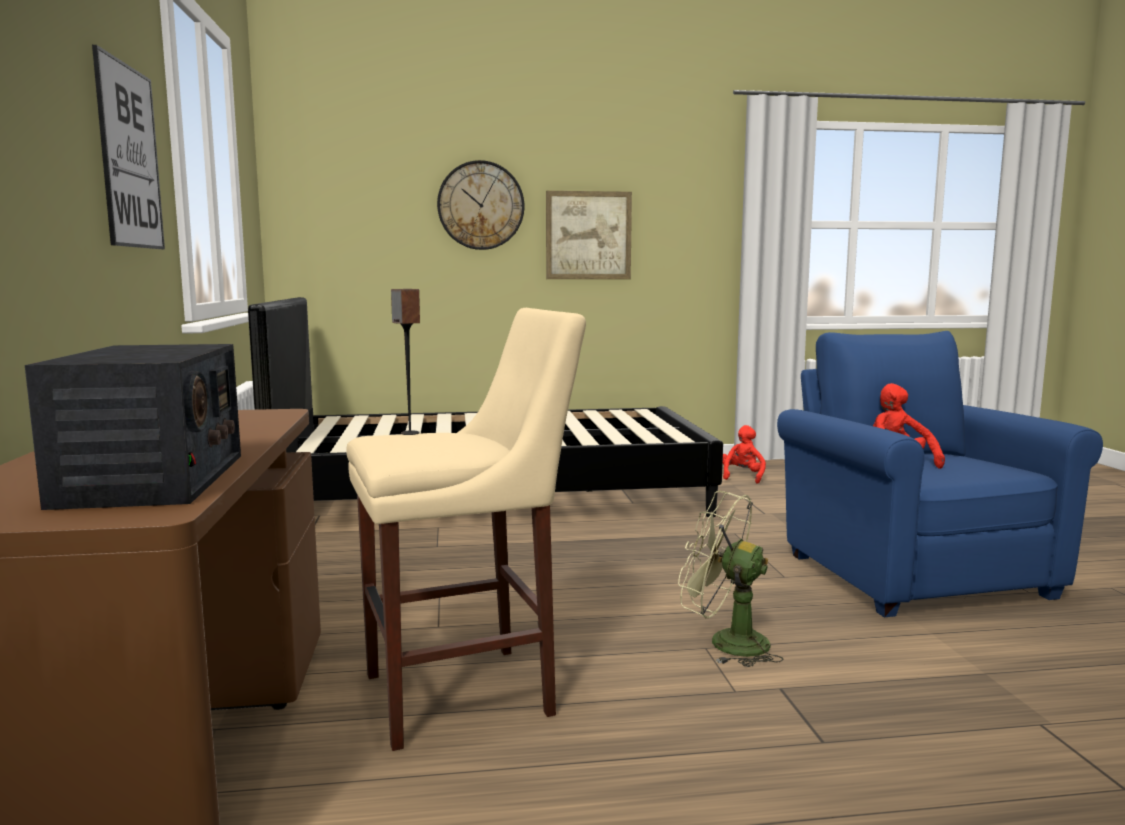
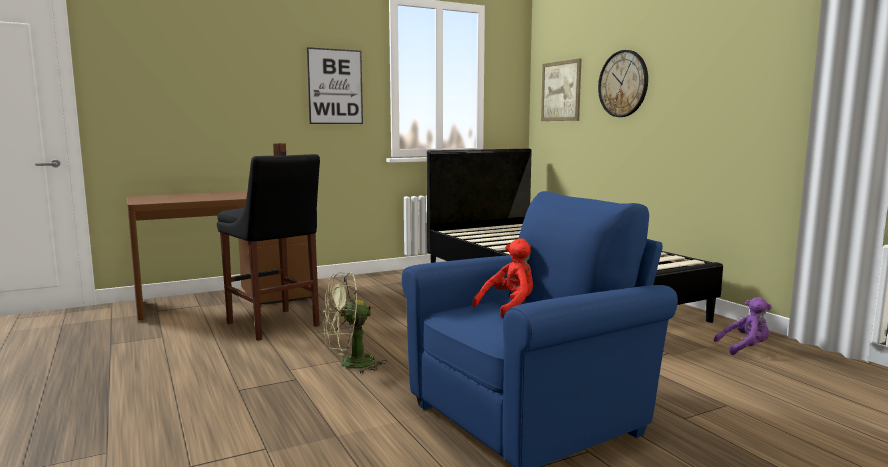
camera: 70 degrees right, 0 degrees up
(153, 480) = (180, 199): radio -> none
(468, 693) = (274, 325): beige stool -> black stool
(588, 235) = (689, 103): picture -> picture (561, 91)
(726, 642) = (349, 364): green fan -> green fan turned 120 degrees counterclockwise
(742, 477) = (745, 348): red plush toy -> purple plush toy

